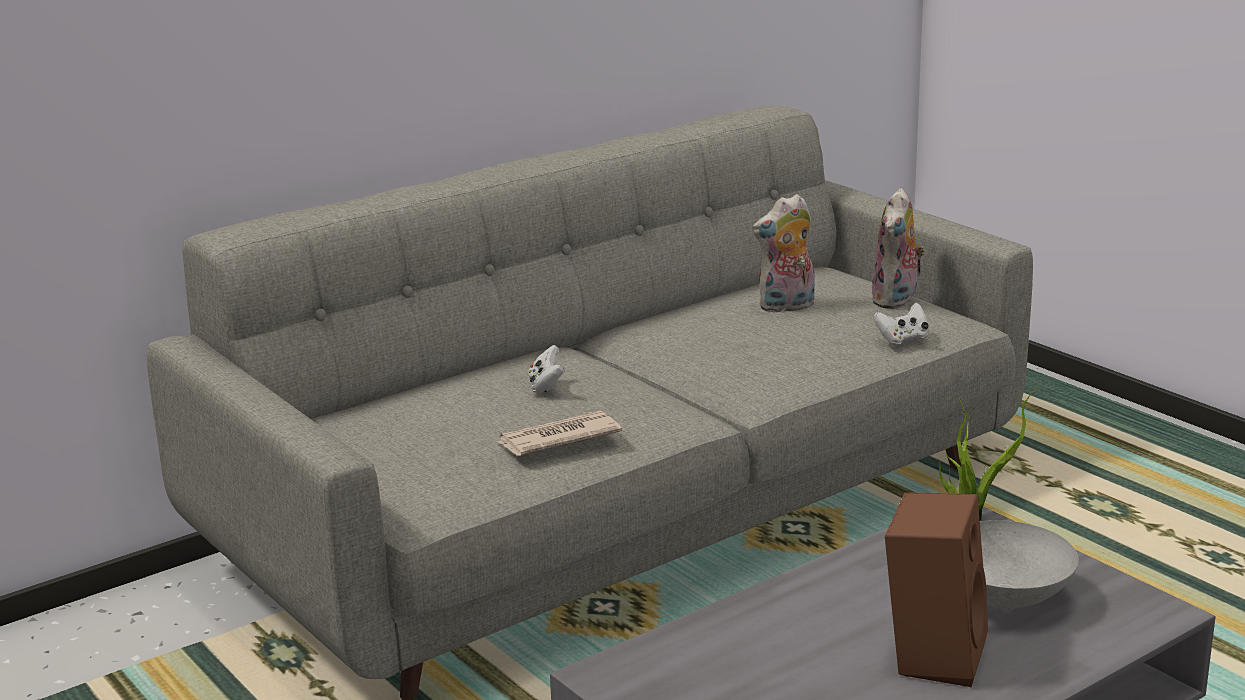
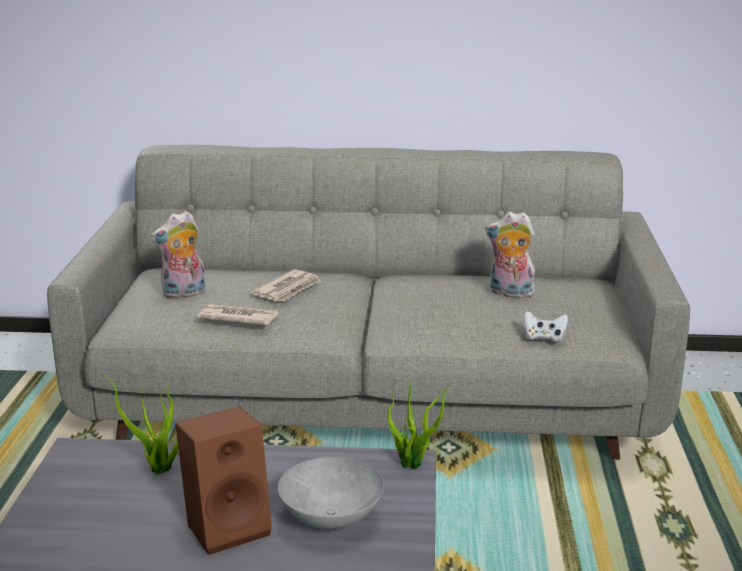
camera: 40 degrees right, 0 degrees up
(546, 386) = (288, 289): white game controller -> newspaper
(748, 644) = (159, 471): none -> potted plant
(896, 301) = (593, 314): plush toy -> plush toy (183, 294)

